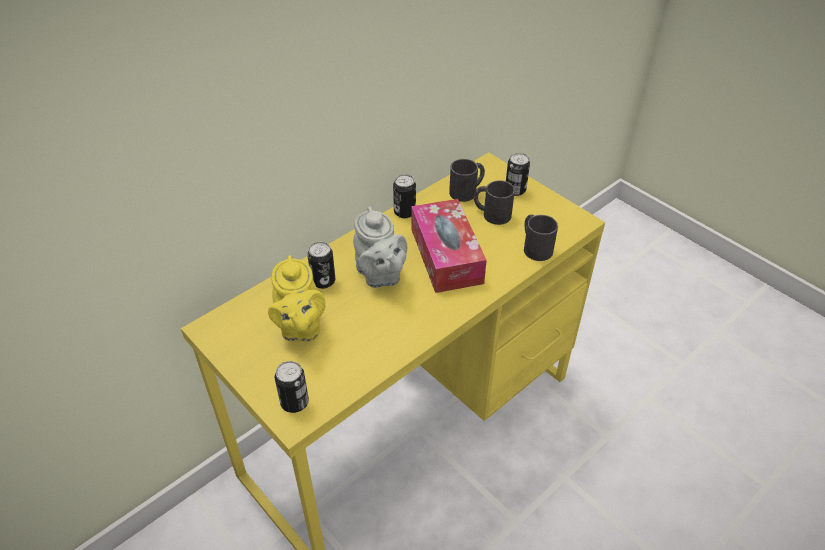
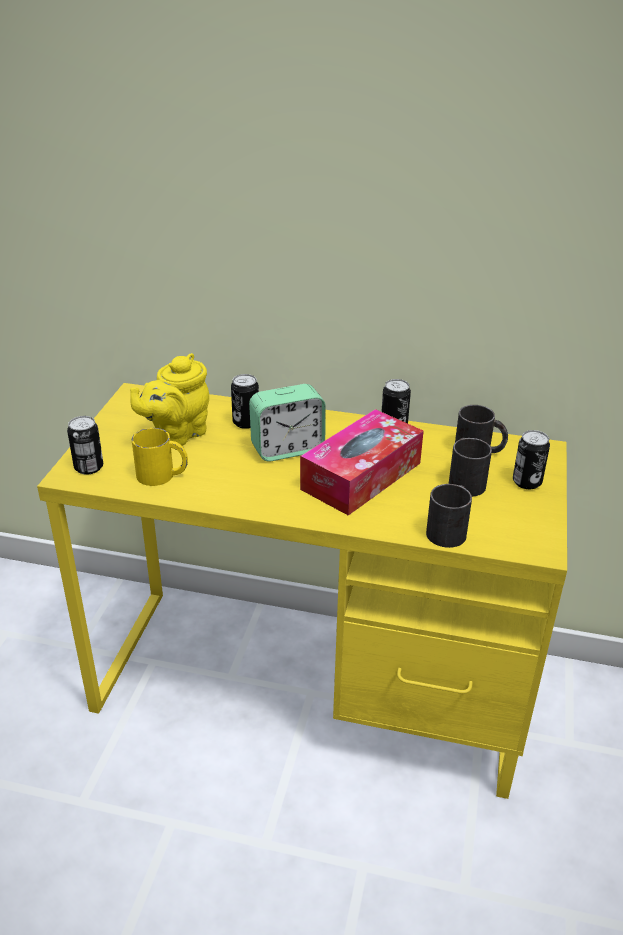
camera: 55 degrees right, 10 degrees down
(349, 360) = (163, 475): none -> yellow mug
(380, 275) = (287, 449): grey teapot -> alarm clock

